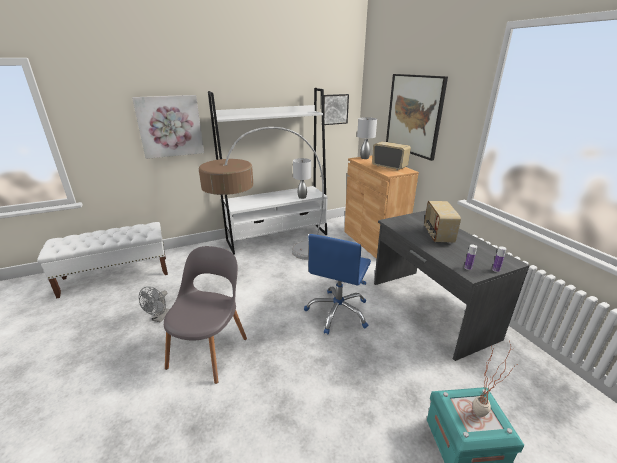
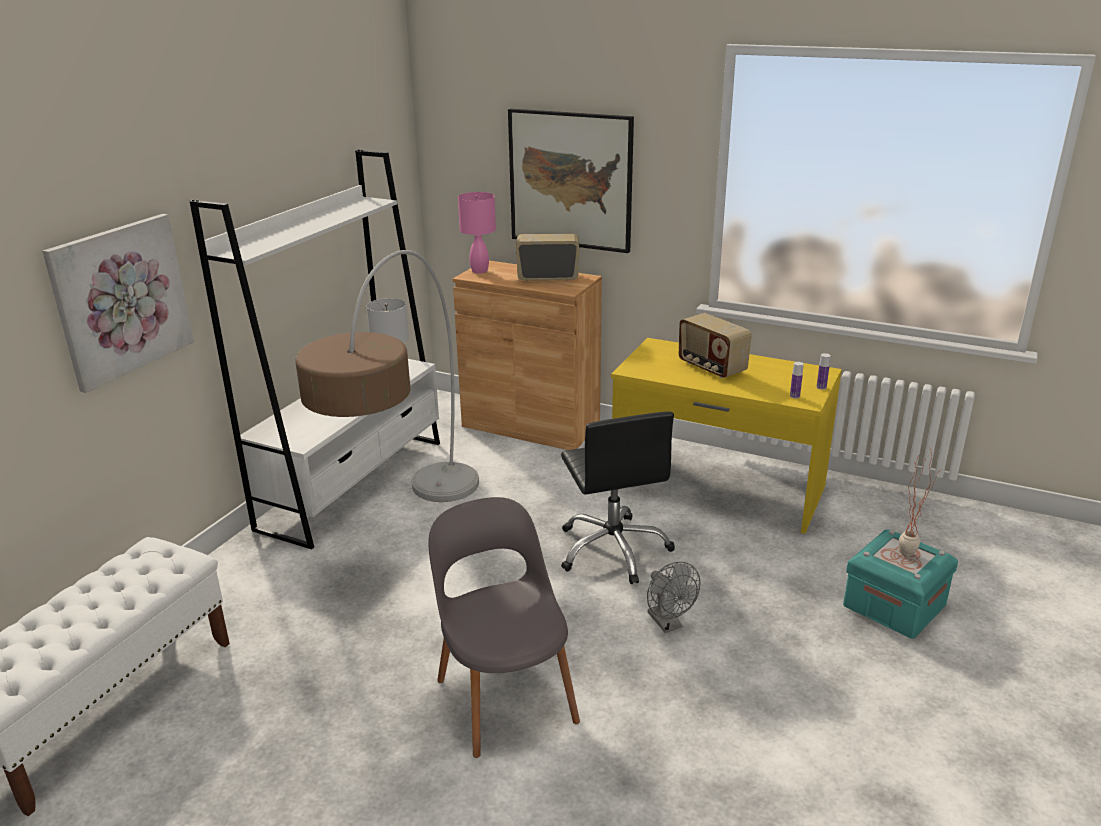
camera: 40 degrees left, 0 degrees up
(160, 318) = (343, 709): grey fan -> grey fan (668, 624)
(334, 109) = (383, 185): picture -> none
(338, 312) = (613, 549): blue office chair -> black office chair
(364, 158) = (480, 271): grey table lamp -> pink table lamp
(430, 309) = (717, 488): grey desk -> yellow desk

